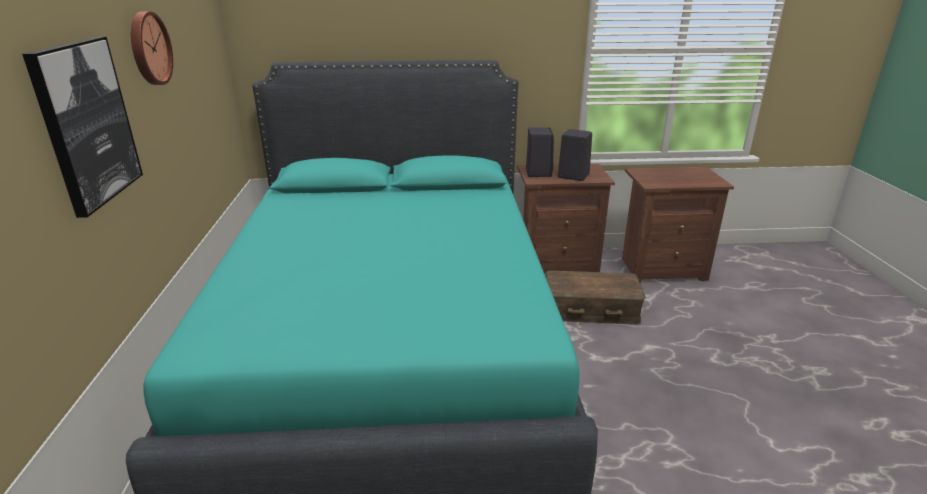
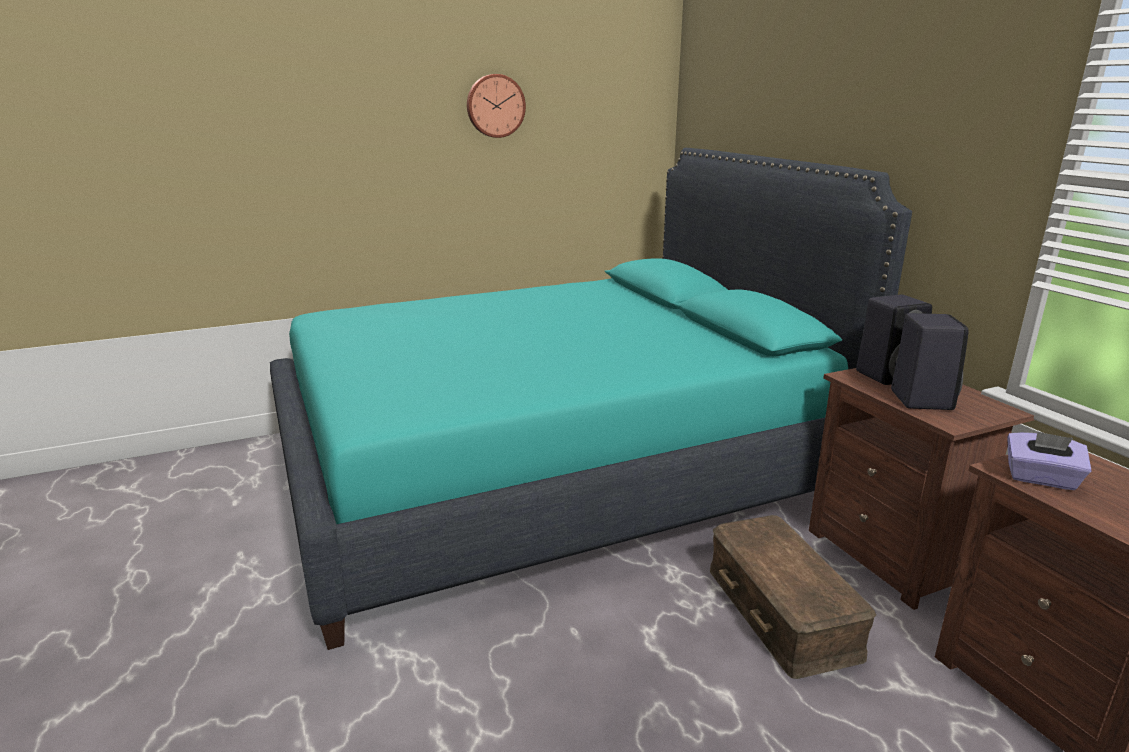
camera: 70 degrees right, 5 degrees down
(86, 123) = (376, 144): picture -> none
(660, 182) = (1041, 479): none -> purple tissue box

